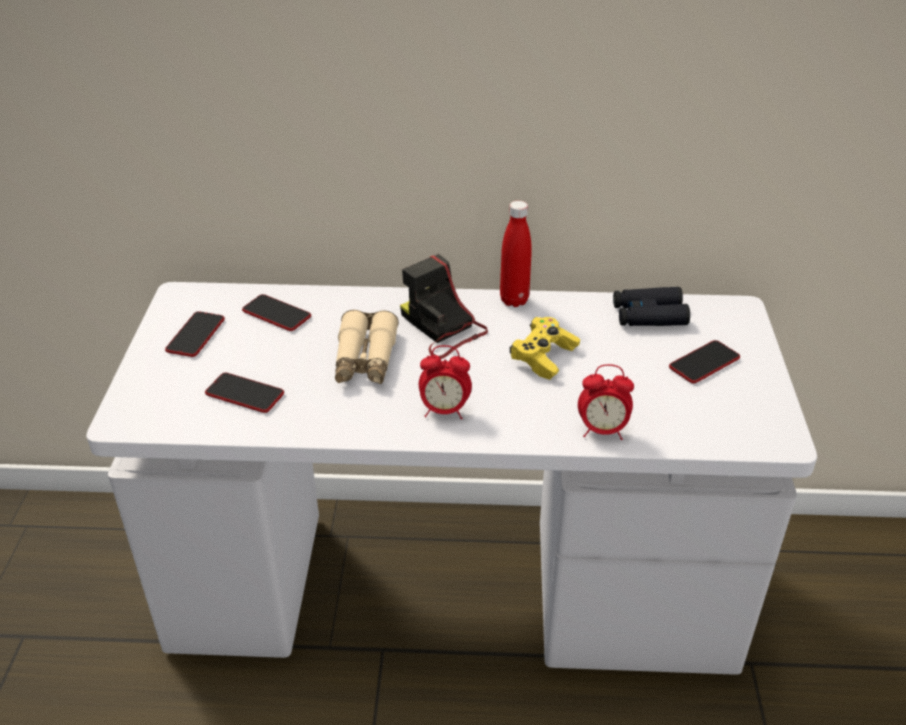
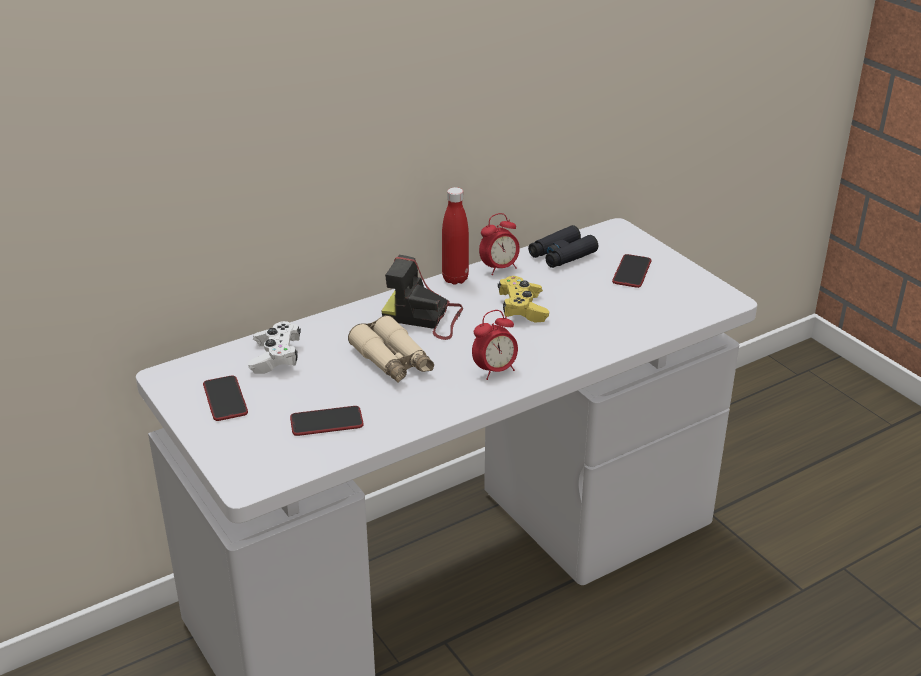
camera: 35 degrees left, 5 degrees down
(276, 314) = (276, 357): phone -> white game controller
(602, 430) = (615, 339): alarm clock -> alarm clock (499, 268)

